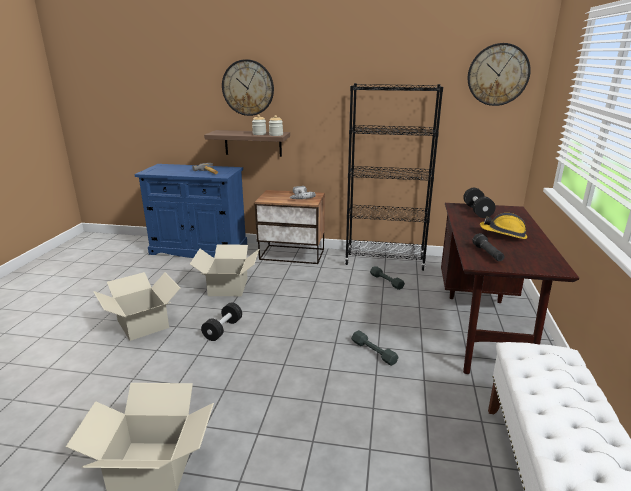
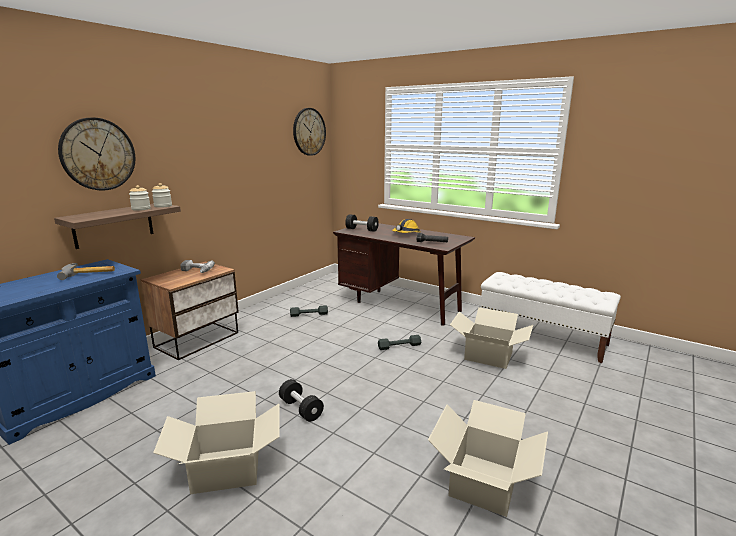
camera: 65 degrees left, 5 degrees down
(228, 287) = (215, 390): cardboard box -> cardboard box (488, 355)
(385, 261) = (277, 306): black bookcase -> none

